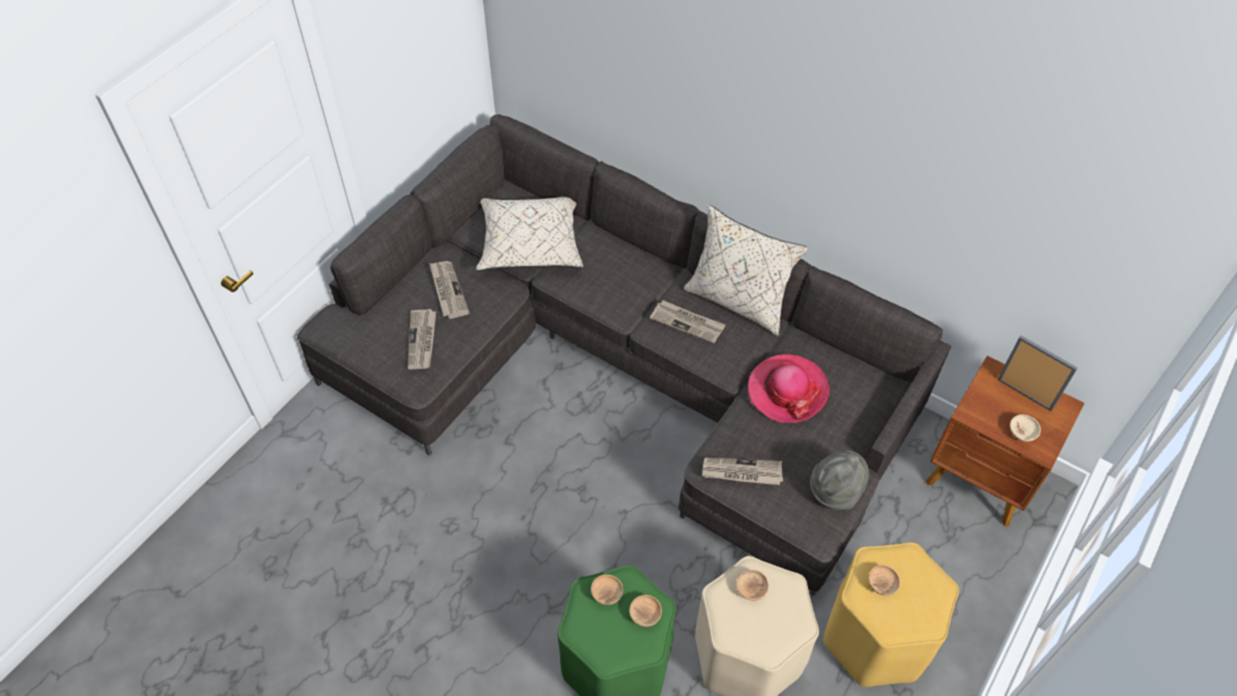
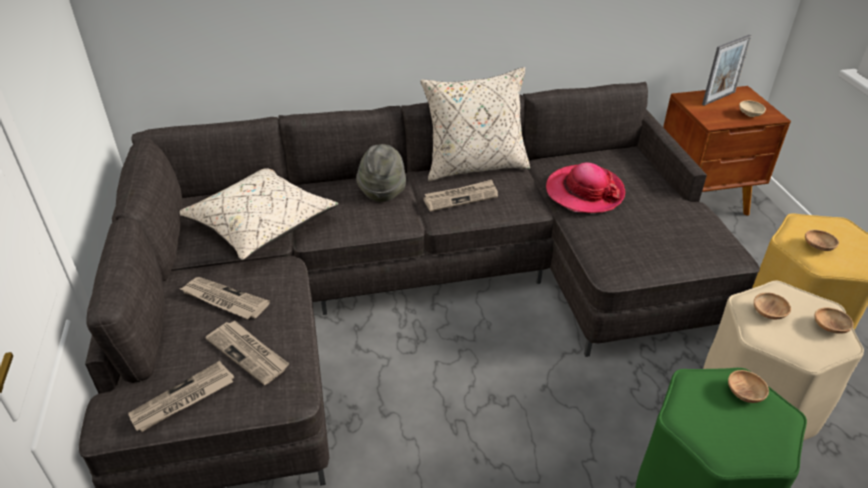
camera: 45 degrees left, 15 degrees down
(607, 593) = (698, 405): brown bowl -> brown bowl (829, 327)
(741, 472) = (636, 255): newspaper -> newspaper (183, 399)
(835, 491) = (702, 224): grey hat -> grey hat (382, 190)
(1024, 394) = (718, 98): picture frame -> picture frame turned 150 degrees clockwise

